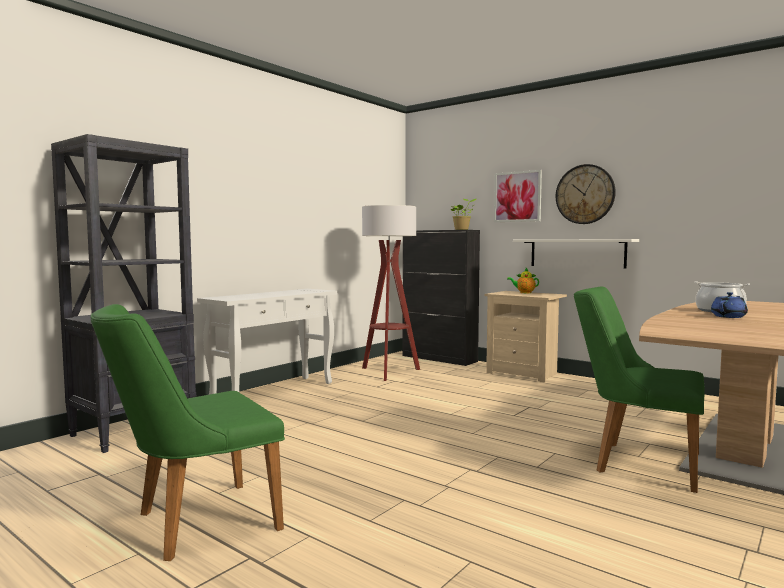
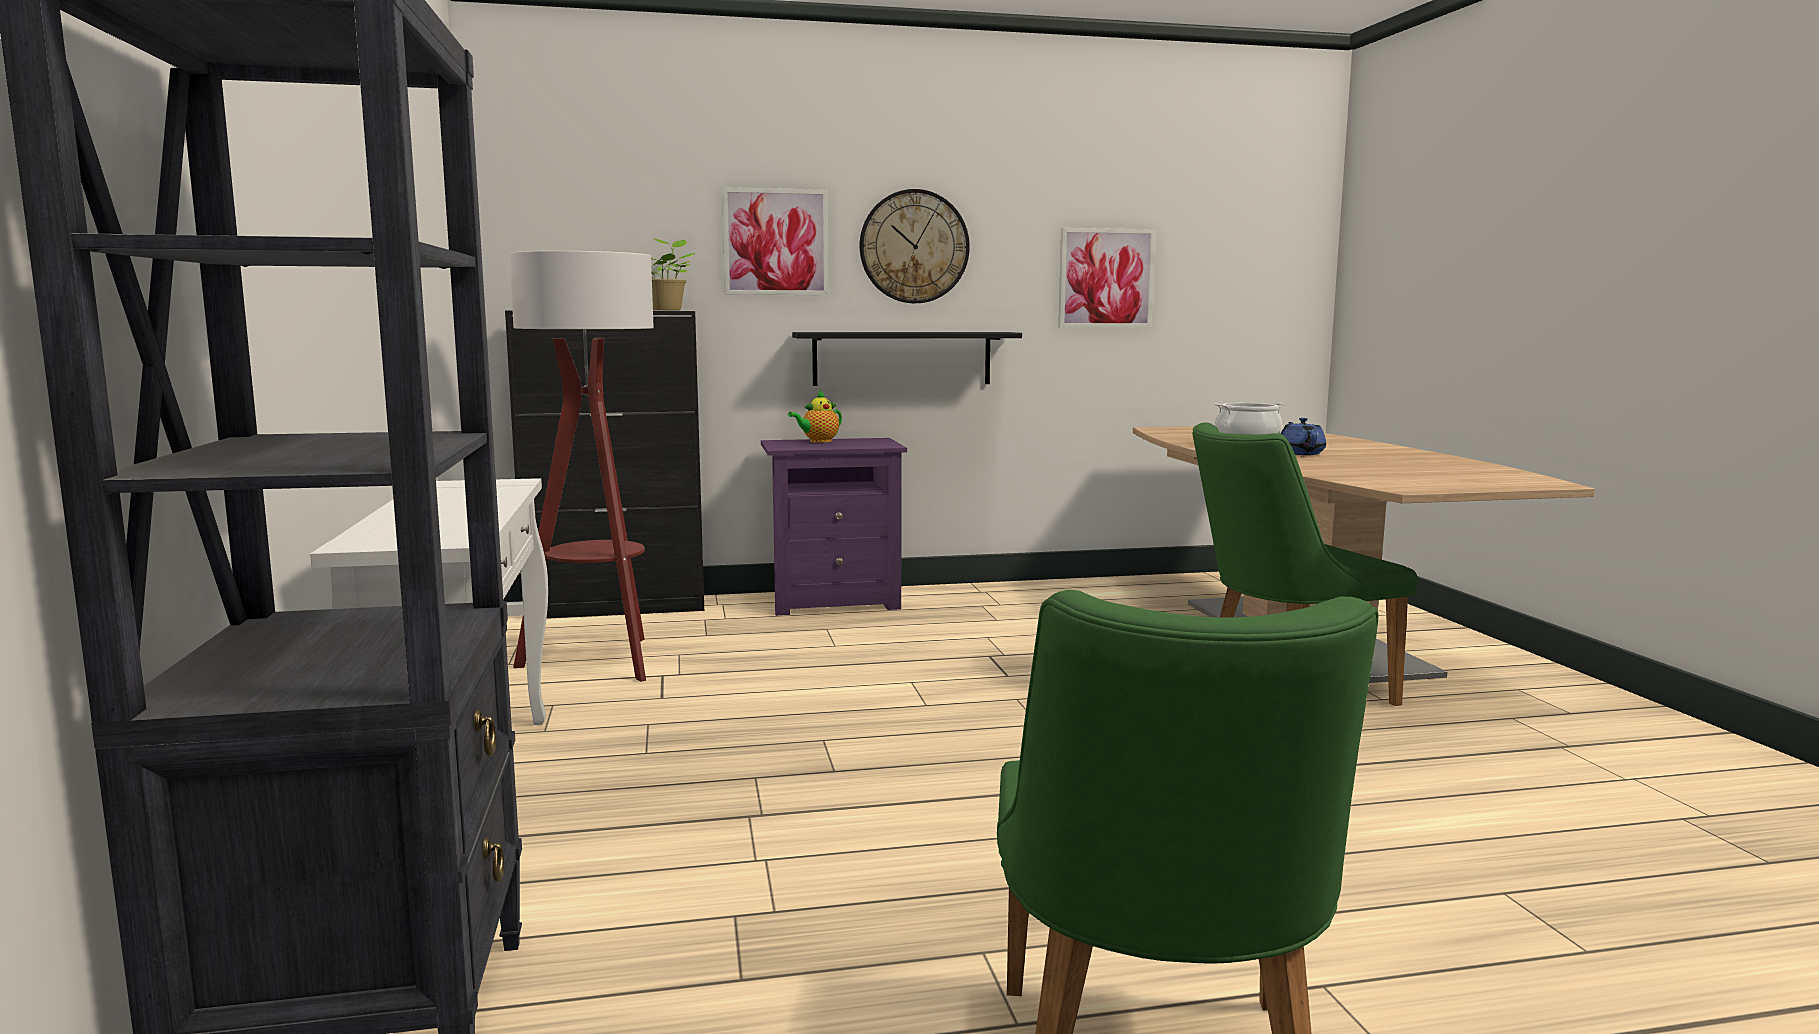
camera: 50 degrees left, 5 degrees up
(524, 373) = (834, 601): beige nightstand -> purple nightstand
(577, 253) = (902, 358): white shelf -> black shelf
(706, 205) = (1106, 278): none -> picture

